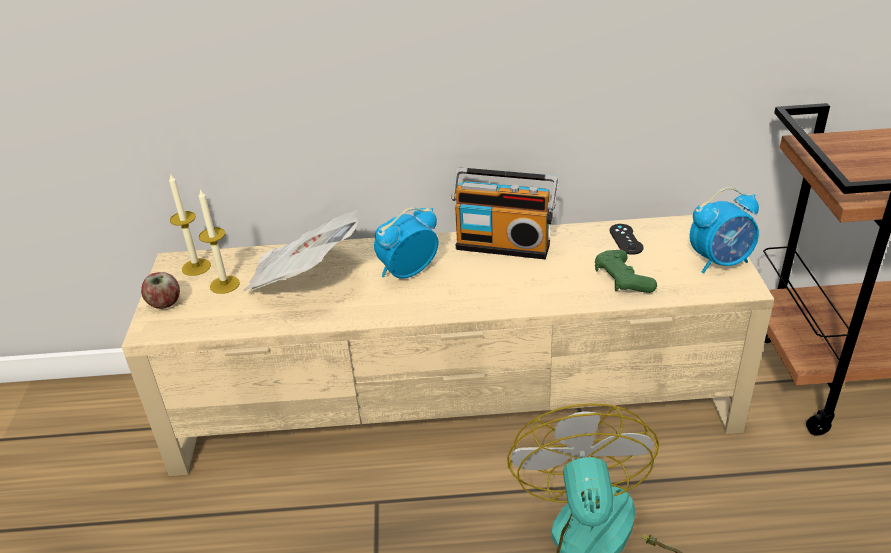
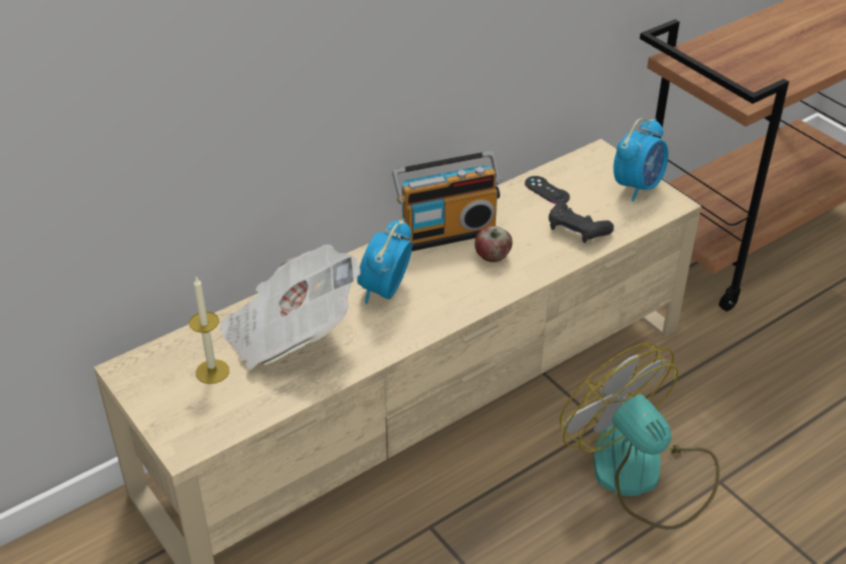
camera: 35 degrees left, 5 degrees up
(164, 304) = (168, 416): apple -> apple (492, 257)
(196, 267) = (158, 365): candle -> none
(622, 280) = (577, 230): green game controller -> black game controller

